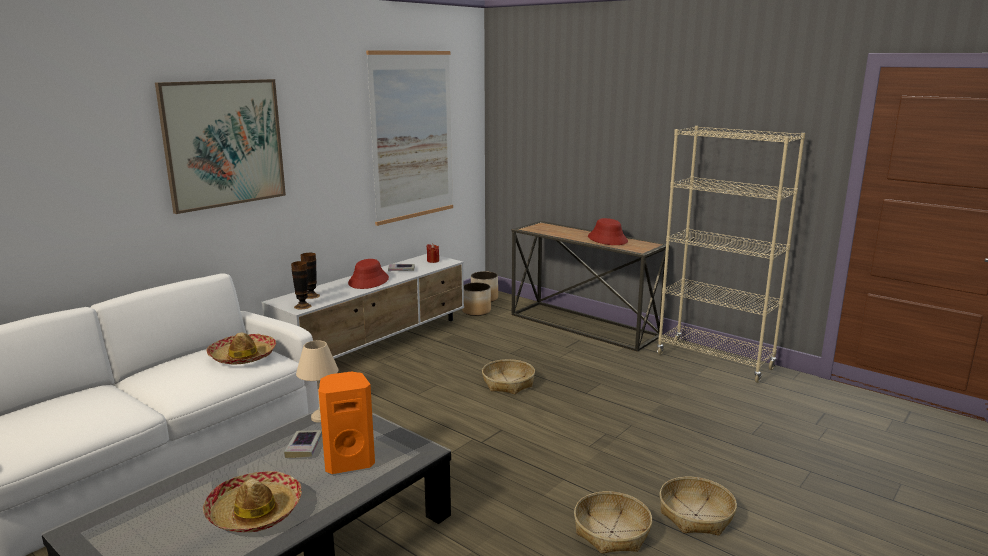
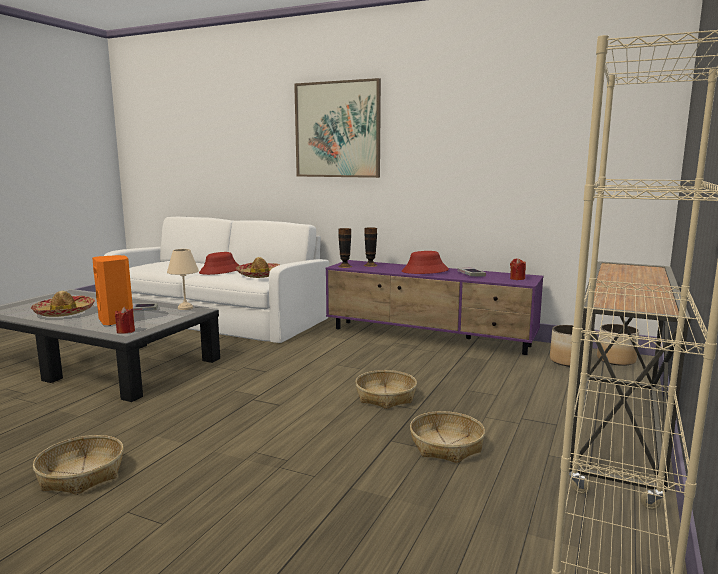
camera: 75 degrees right, 5 degrees down
(376, 344) = (429, 337): white tv stand -> purple tv stand
(406, 452) = (125, 331): none -> red candle
(412, 136) = (540, 138): picture -> none
(607, 239) = (635, 290): red hat -> red hat (220, 271)
(696, 515) = (95, 529): basket -> basket (446, 446)

